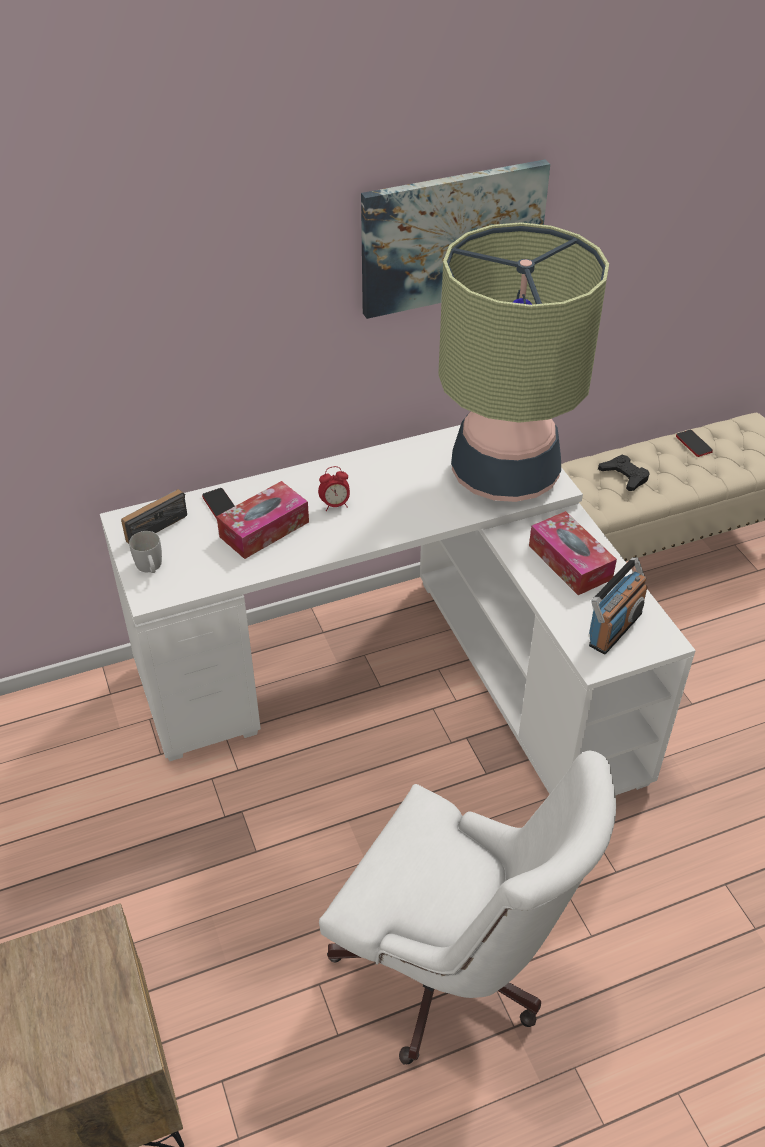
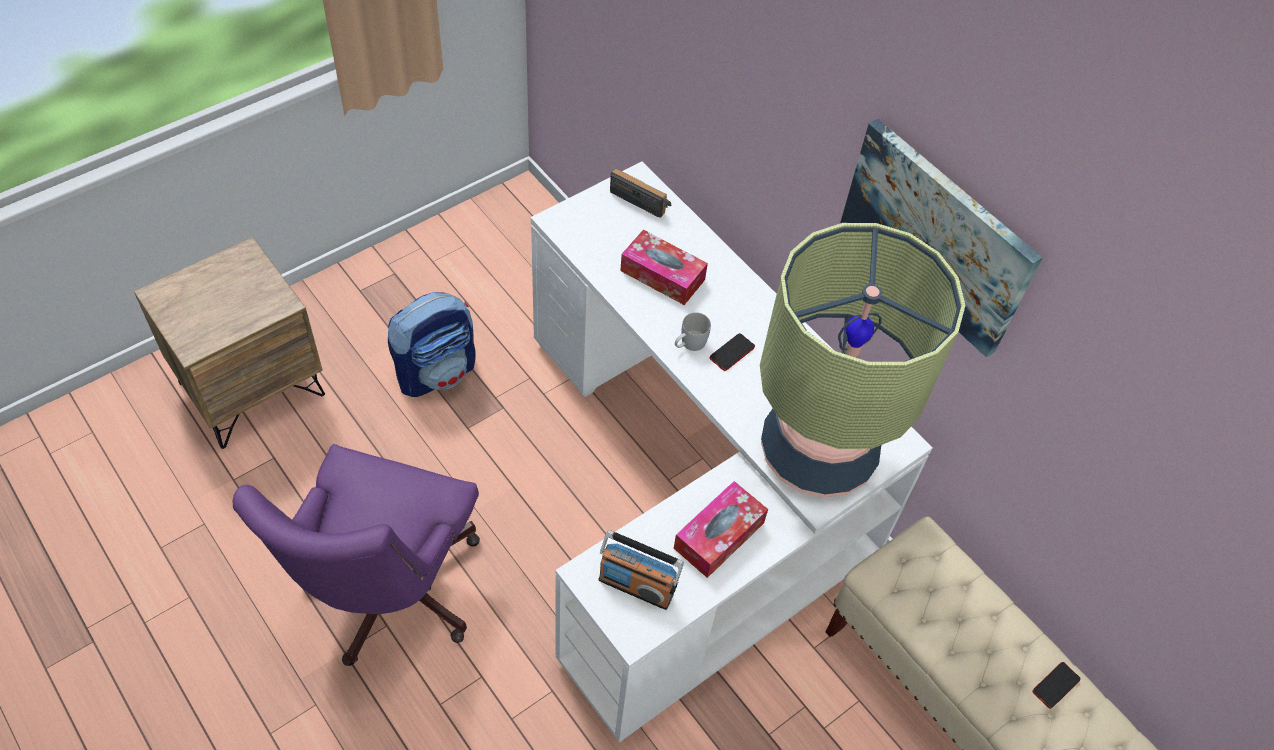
camera: 70 degrees right, 10 degrees up
(150, 568) = (588, 211): white mug -> white mug (689, 344)
(164, 869) = (437, 371): none -> backpack
(220, 505) = (682, 237): phone -> phone (732, 353)
(335, 505) = (715, 319): alarm clock -> none
(451, 971) = (386, 595): white office chair -> purple office chair
(624, 476) = (956, 610): black game controller -> none

